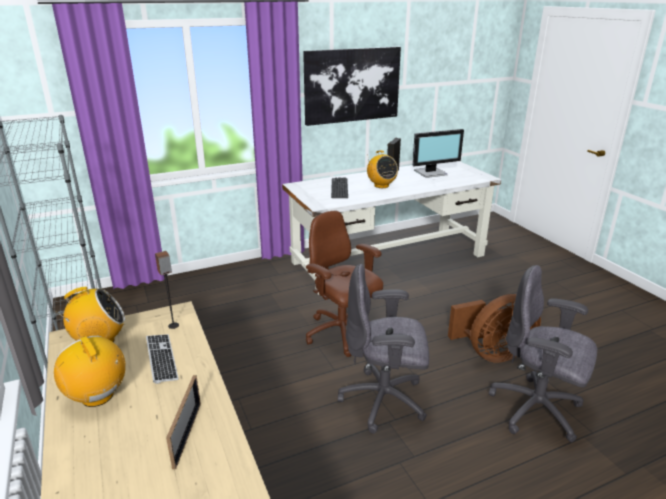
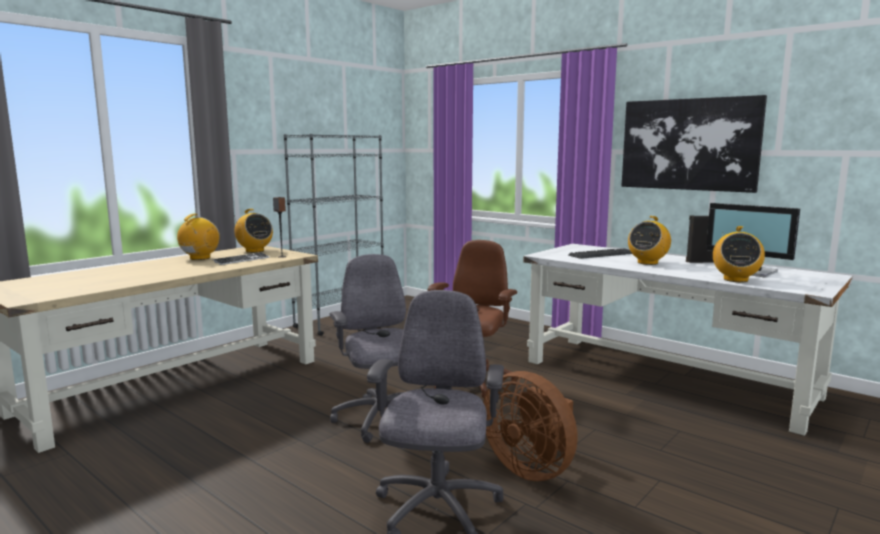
camera: 65 degrees right, 15 degrees down
(187, 434) = (167, 272): picture frame -> none
(448, 182) = (735, 279): none -> radio

